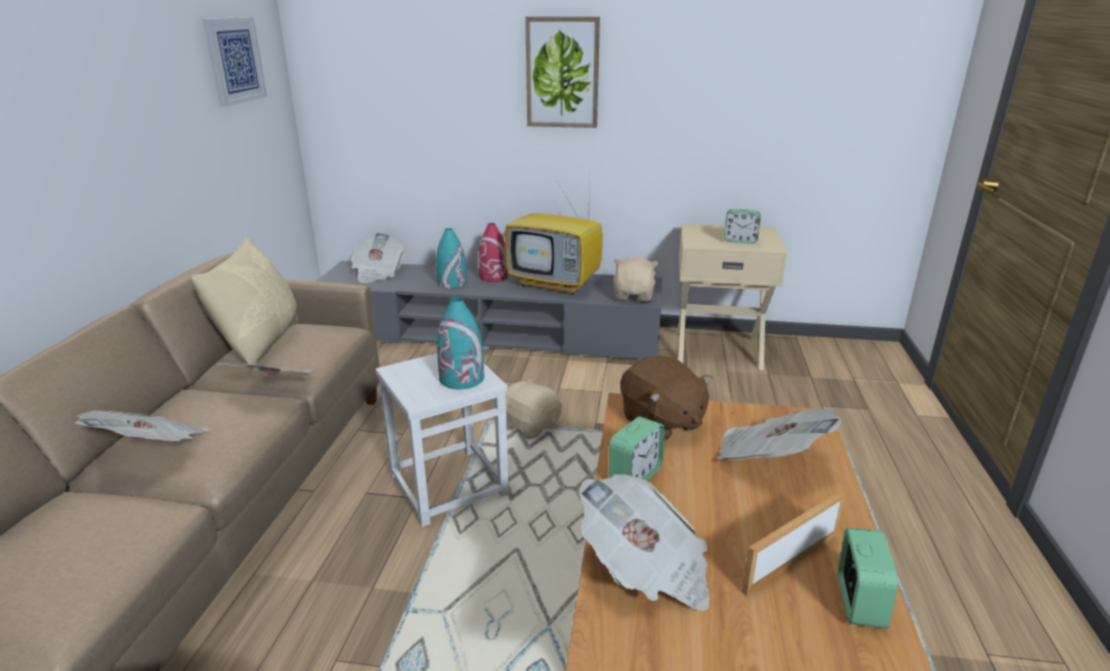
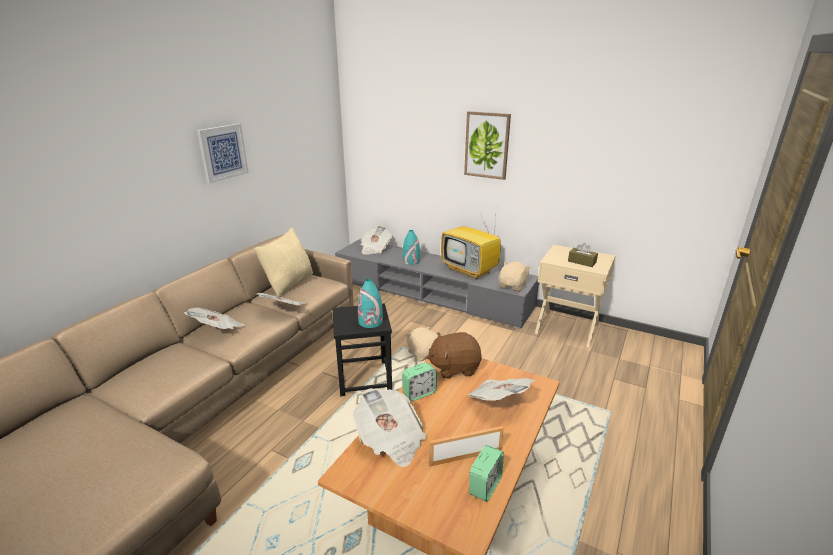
camera: 20 degrees right, 0 degrees up
(234, 60) = (308, 130): picture -> picture (223, 152)
(448, 484) = (364, 377): white stool -> black stool
(494, 277) = (437, 261): red vase -> none
(661, 422) = (454, 368): brown plush toy -> brown plush toy turned 90 degrees clockwise
(740, 240) = (582, 262): alarm clock -> brown tissue box

